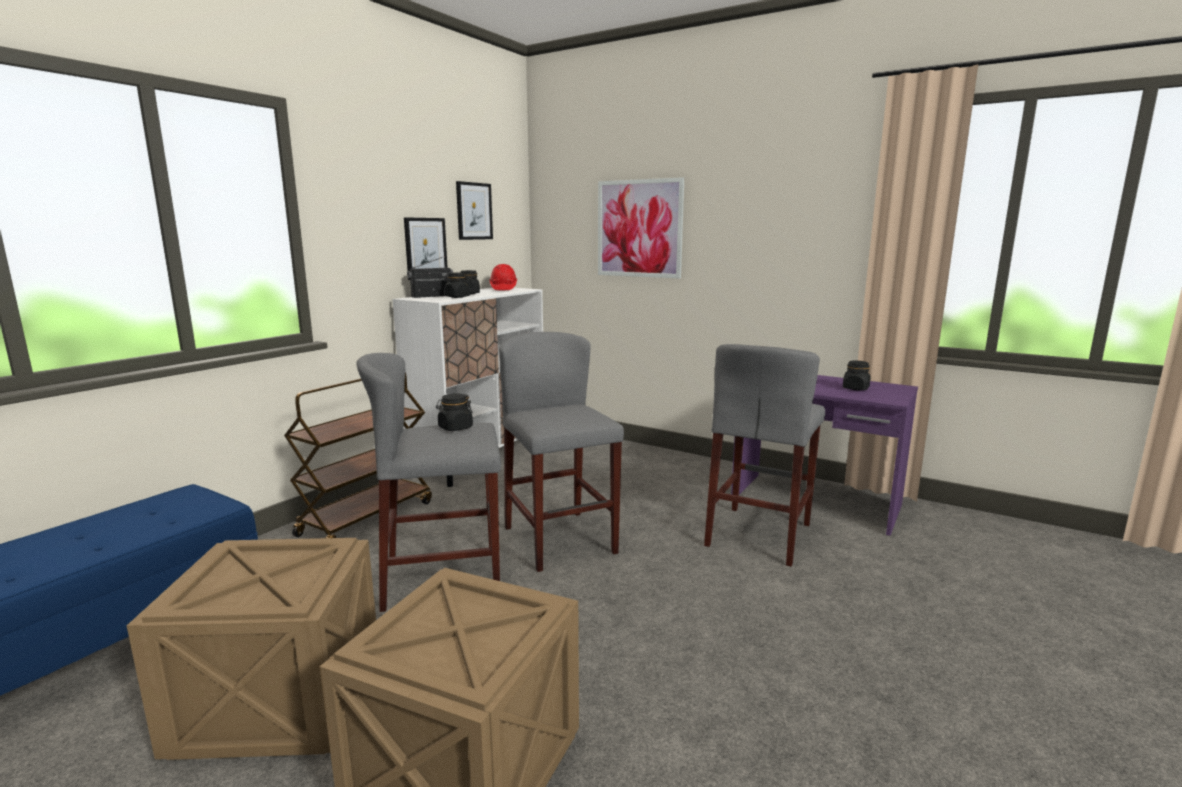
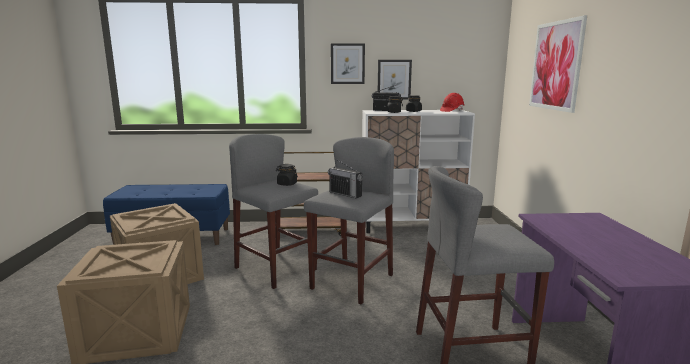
camera: 55 degrees right, 0 degrees up
(474, 211) = (442, 54): picture -> picture (347, 63)
(563, 415) = (345, 194): none -> radio
(855, 388) = (628, 255): black jar -> none

